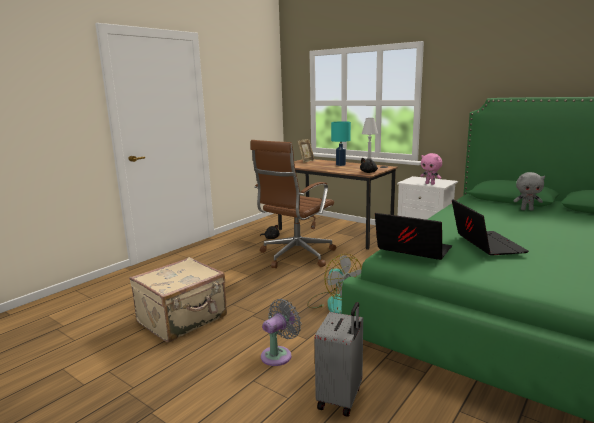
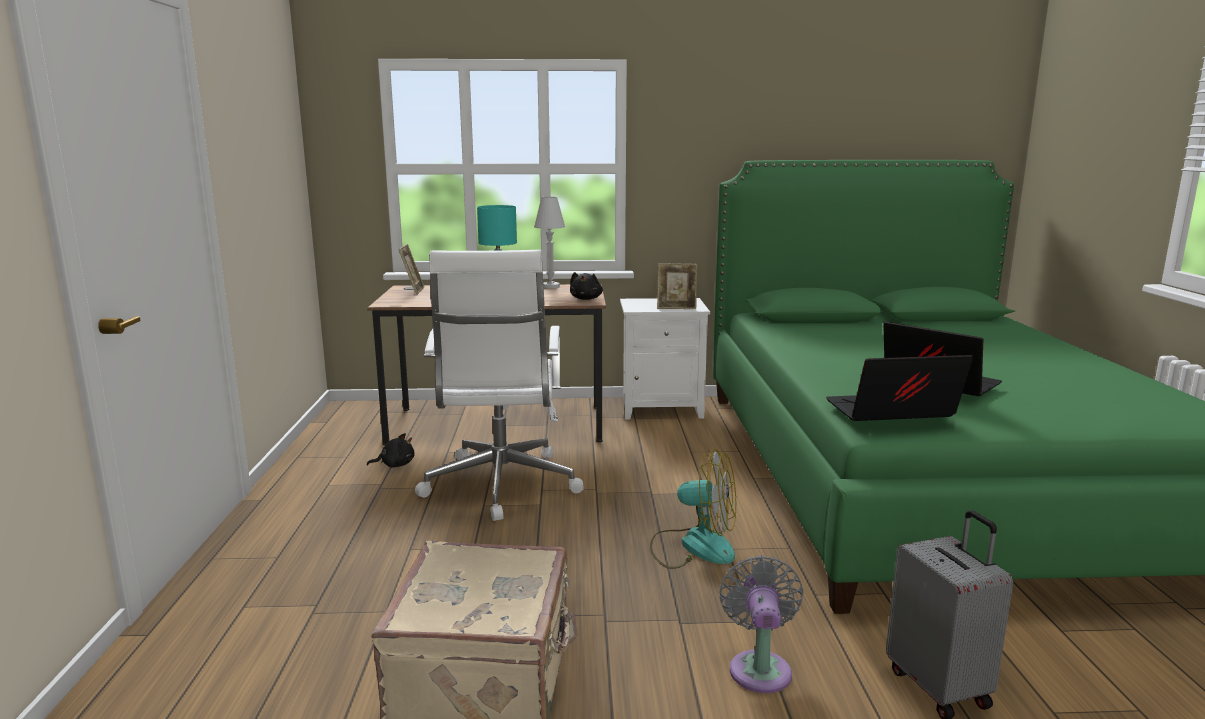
camera: 40 degrees left, 0 degrees up
(295, 256) = (500, 486): brown office chair -> white office chair
(430, 184) = (676, 307): pink plush toy -> picture frame
(527, 209) = (859, 327): grey plush toy -> none

